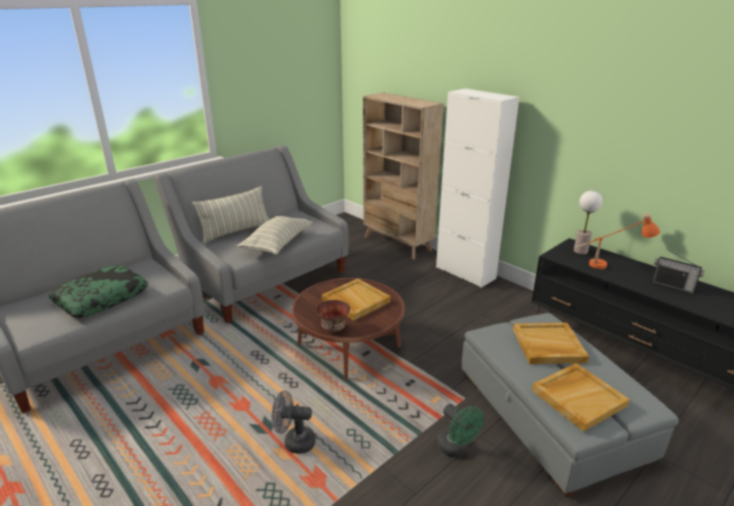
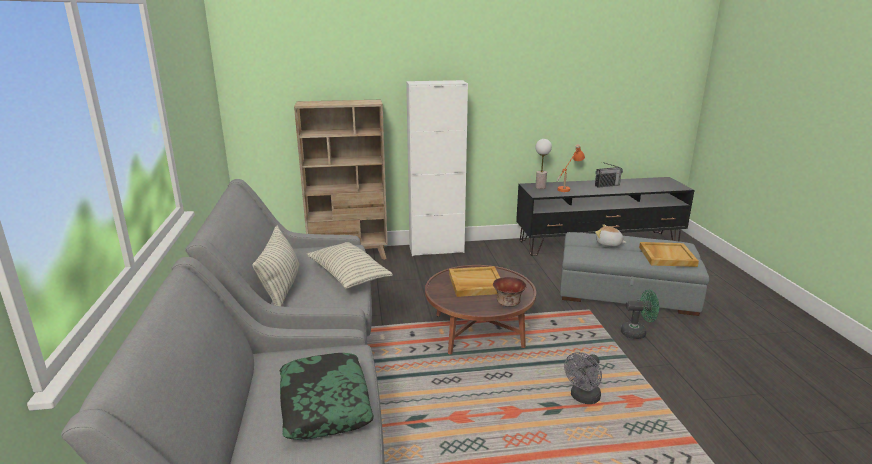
camera: 55 degrees left, 5 degrees down
(548, 346) = (609, 244): beige tray -> plush toy

